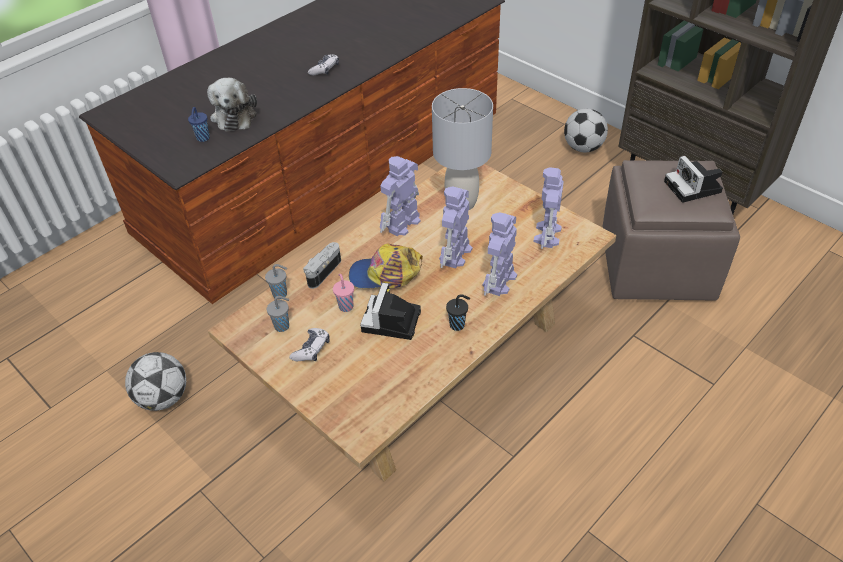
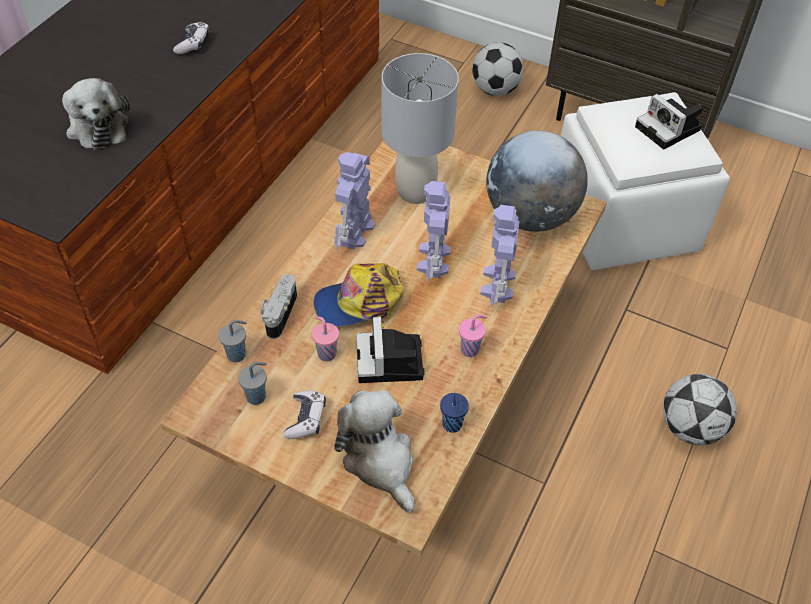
camera: 20 degrees left, 5 degrees up
(163, 398) = (89, 513): football -> football (690, 427)
(202, 138) = (67, 165): blue cup -> blue cup (452, 426)
(354, 391) = (379, 461): none -> plush toy
(458, 325) = (470, 349): black cup -> pink cup
(547, 235) = (530, 216): toy robot -> globe
(657, 267) = (625, 222): brown ottoman -> white ottoman

